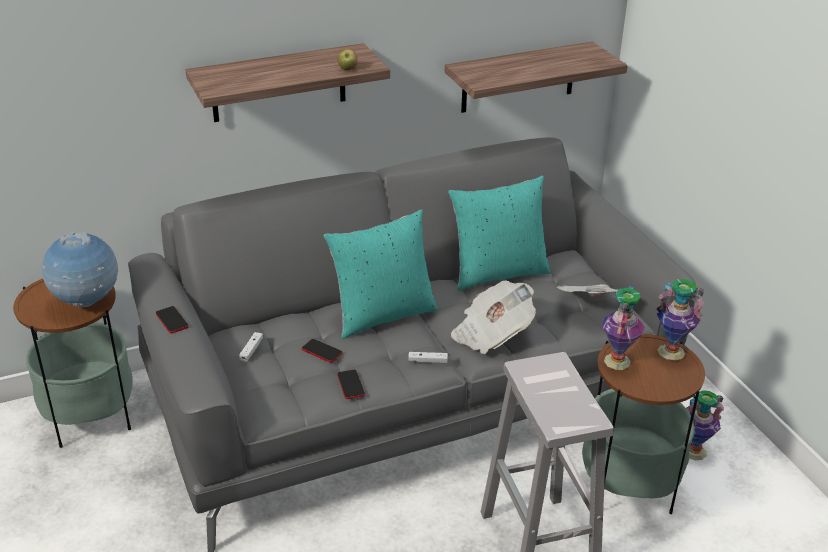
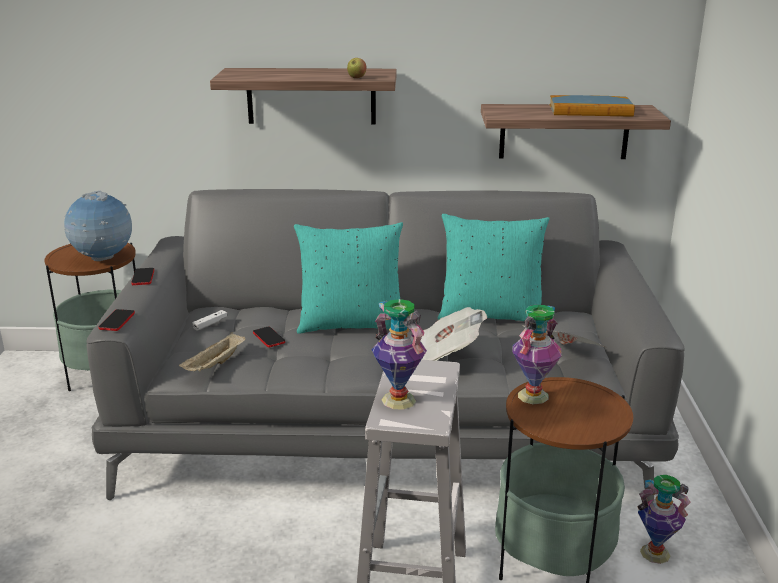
camera: 25 degrees right, 10 degrees down
(298, 396) = (215, 365): none -> beige tray
(350, 385) = (269, 367): phone -> phone (117, 321)
(428, 361) = (358, 365): white game controller -> none
(550, 60) = (590, 110): none -> book
(671, 352) = (602, 401): vase -> vase (398, 400)

